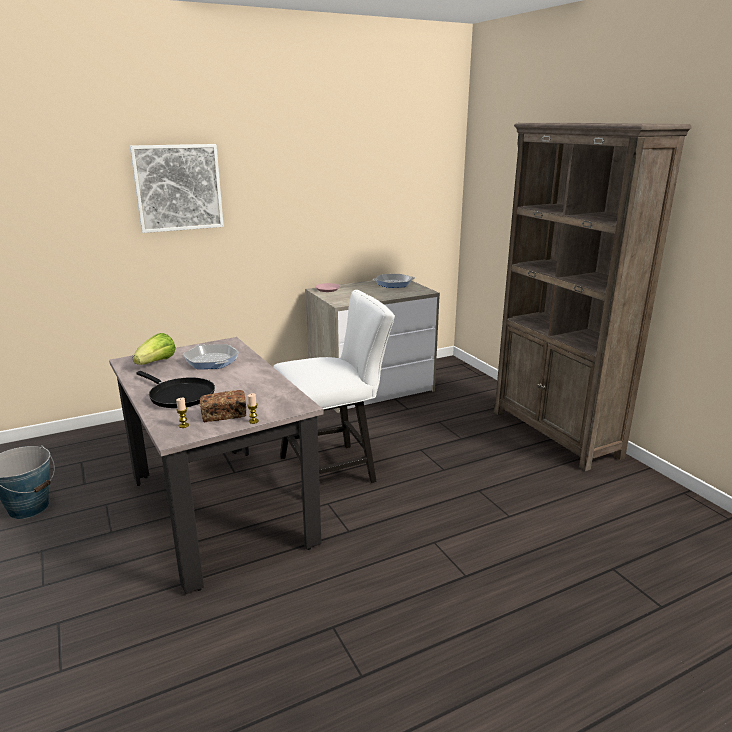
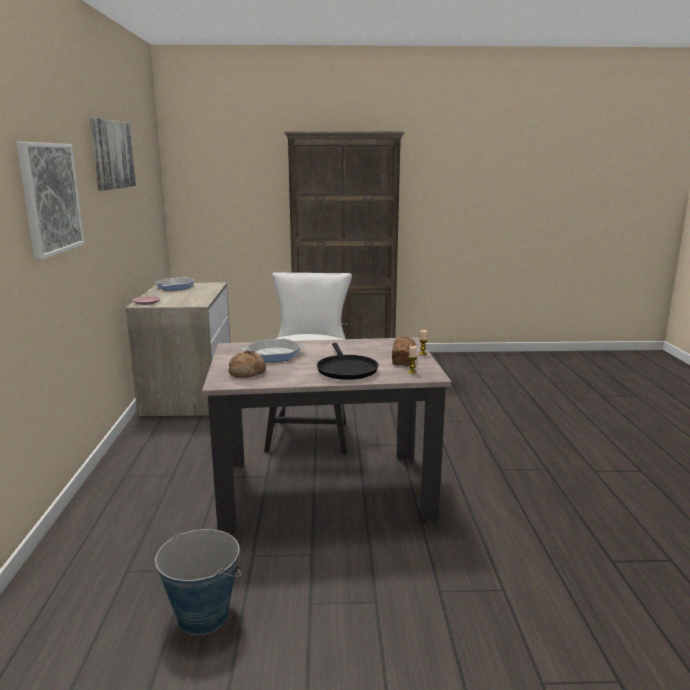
camera: 65 degrees left, 5 degrees down
(156, 362) = (247, 372): lettuce -> bread
(179, 395) = (346, 369): black frying pan -> black frying pan turned 105 degrees clockwise
(318, 150) = (111, 155): none -> picture

